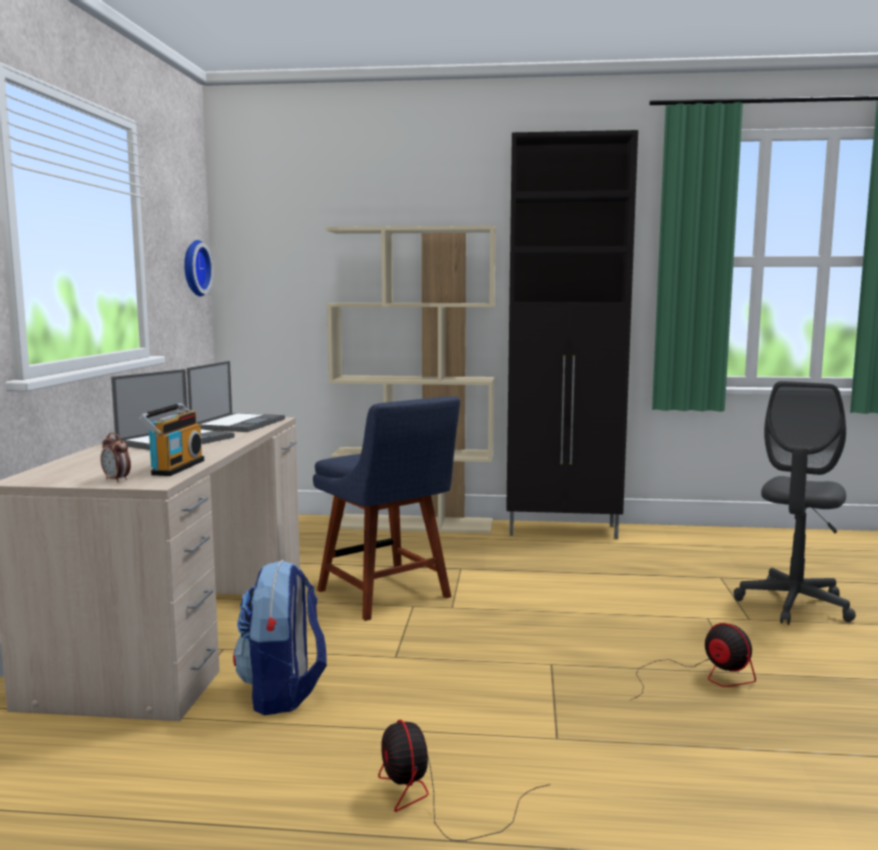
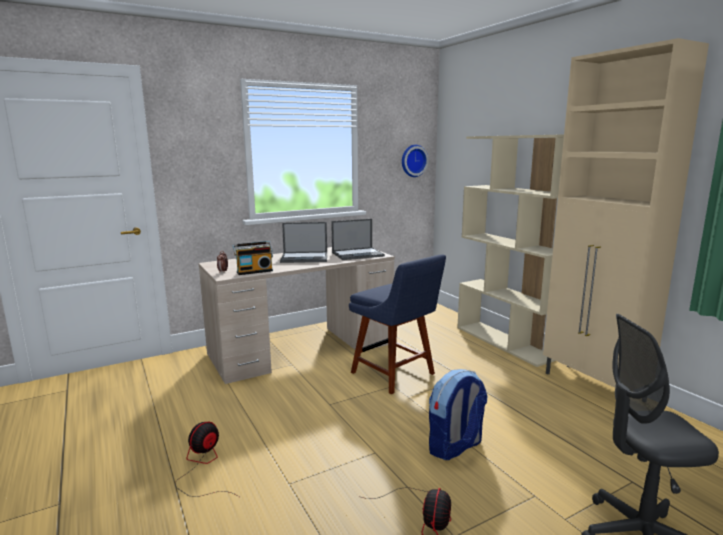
camera: 55 degrees right, 5 degrees up
(283, 693) = (266, 393): backpack -> backpack (455, 447)
(387, 596) = (395, 374): blue chair -> blue chair turned 60 degrees counterclockwise
(564, 531) = (593, 387): black cabinet -> beige cabinet

